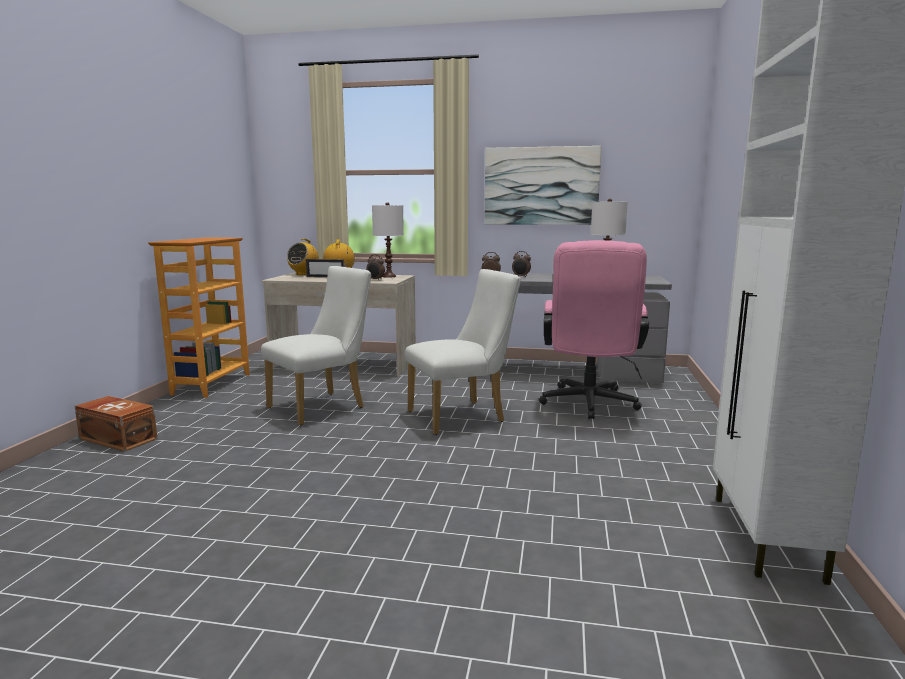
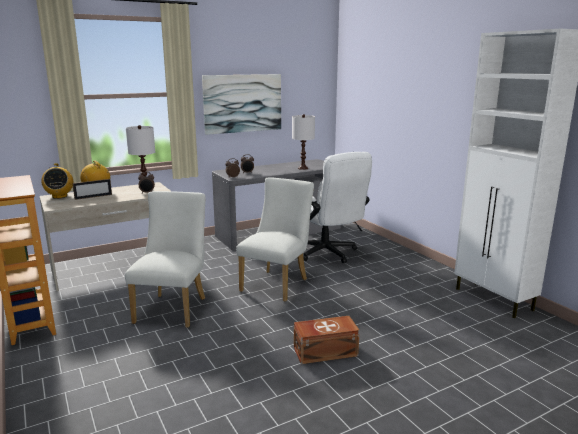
camera: 40 degrees left, 5 degrees up
(118, 438) = (56, 397): brown storage box -> brown storage box (324, 351)
(588, 405) = (328, 254): pink office chair -> white office chair

